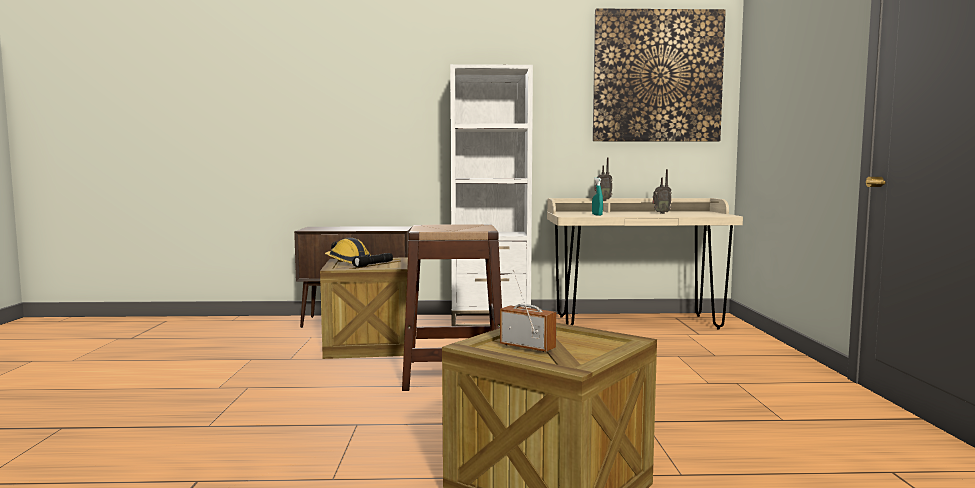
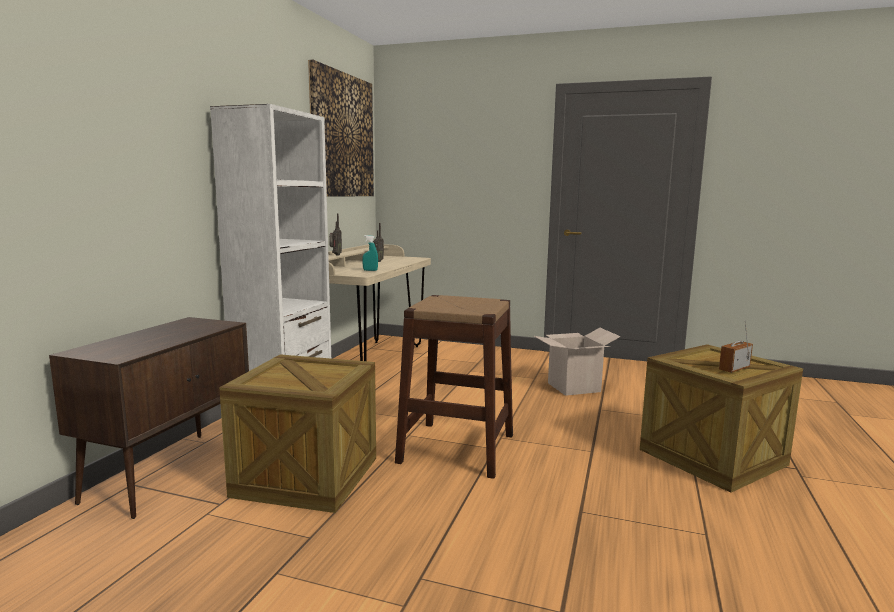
camera: 70 degrees left, 5 degrees up
(348, 262) = (266, 381): hard hat -> none
(373, 264) = (313, 372): black flashlight -> none
(709, 404) = (573, 387): none -> cardboard box

